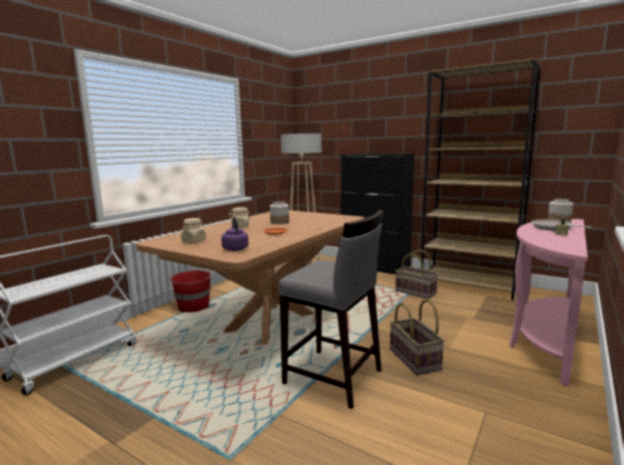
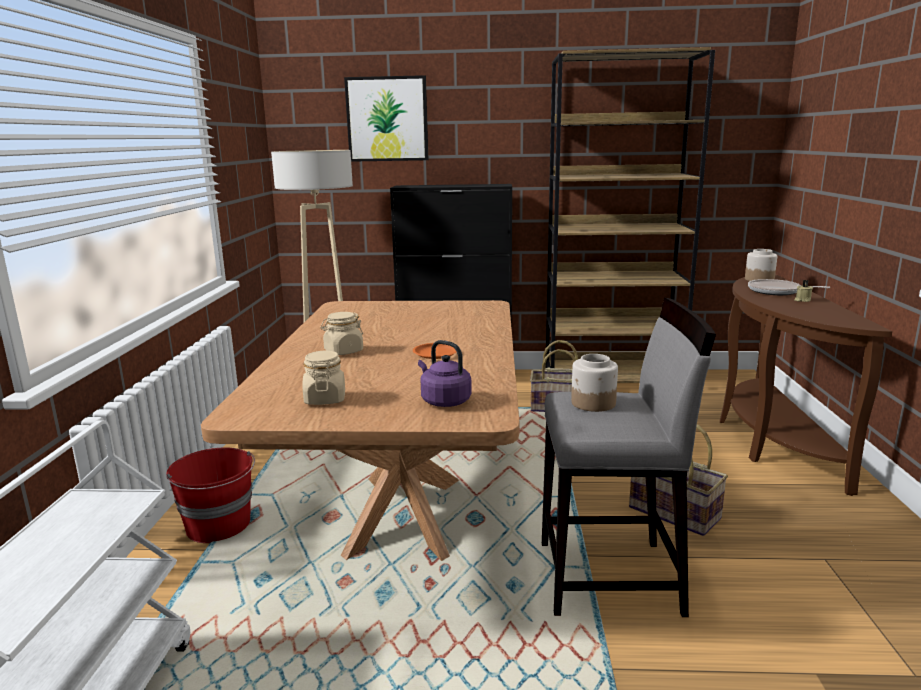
camera: 30 degrees left, 5 degrees up
(279, 222) = (393, 330): jar -> jar (593, 403)
(349, 117) = (387, 119): none -> picture
(543, 338) = (769, 440): pink console table -> brown console table

